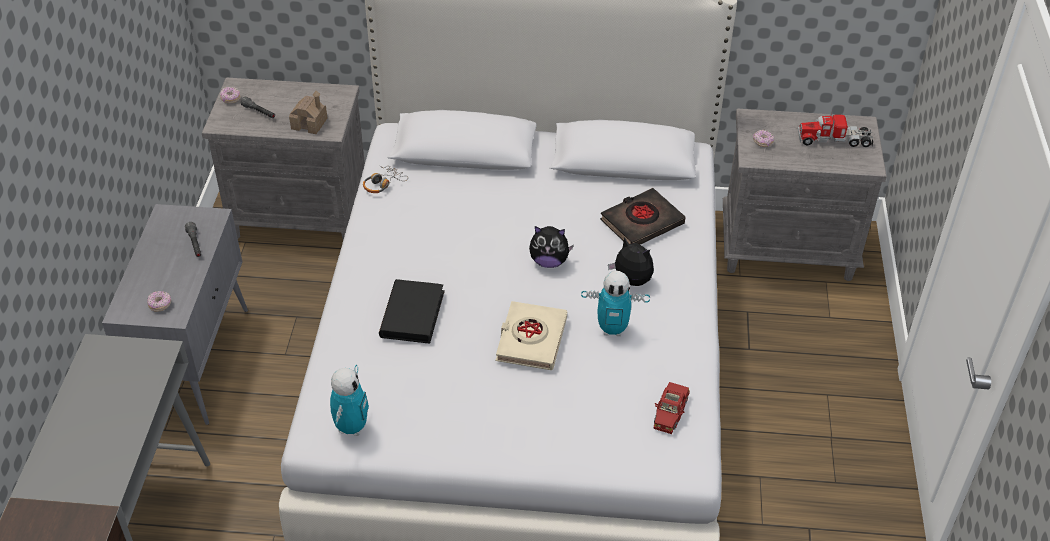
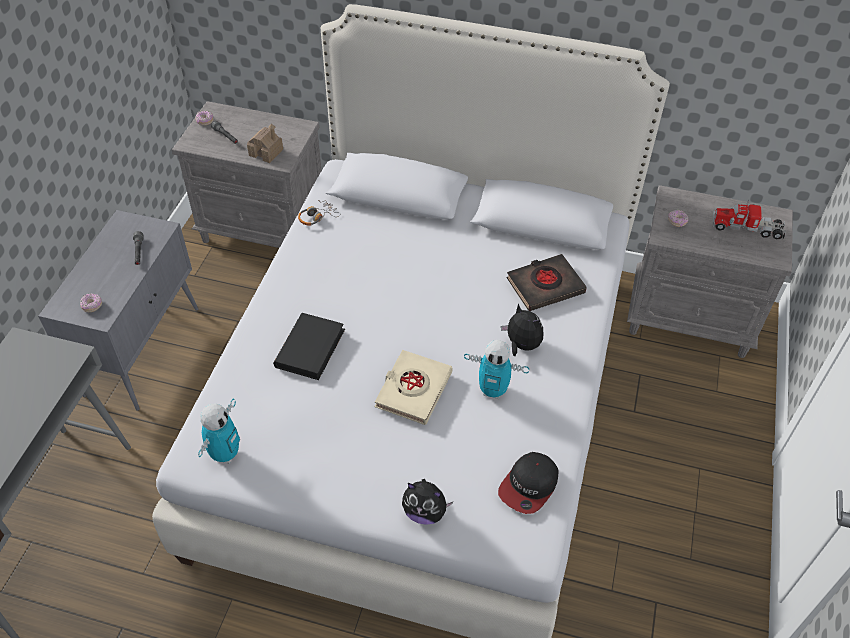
camera: 10 degrees right, 5 degrees up
(549, 261) = (449, 313): plush toy -> plush toy (425, 512)
(670, 412) = (529, 486): red toy car -> cap

